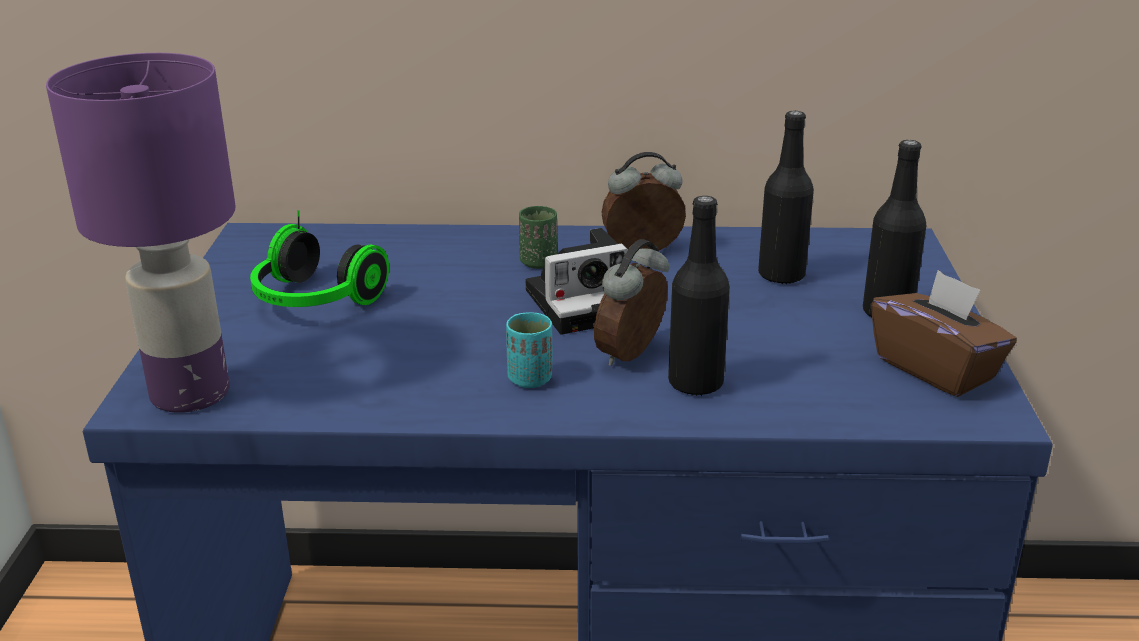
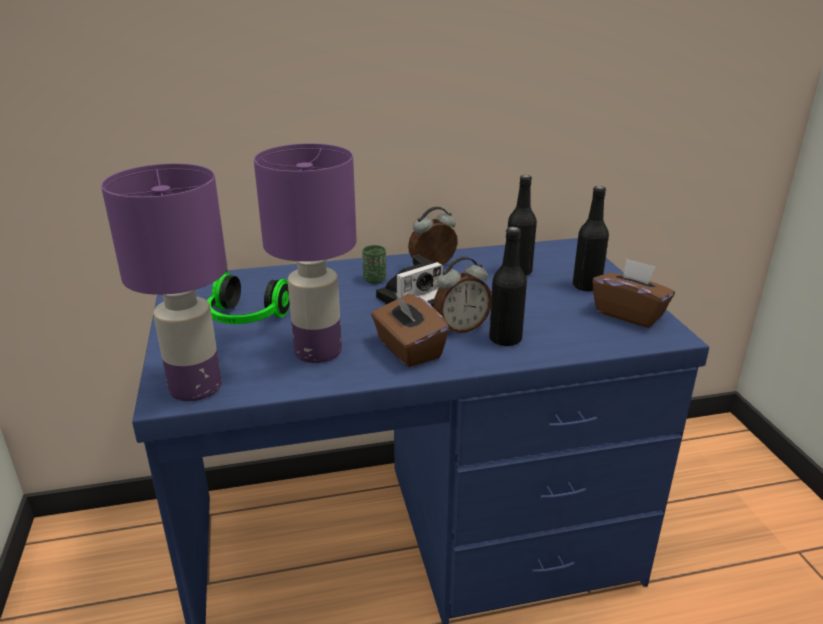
camera: 15 degrees left, 0 degrees up
(392, 365) = (318, 352): none -> purple table lamp
(530, 379) = (408, 349): turquoise cup -> brown tissue box
(633, 355) = (461, 328): alarm clock -> alarm clock turned 135 degrees counterclockwise

